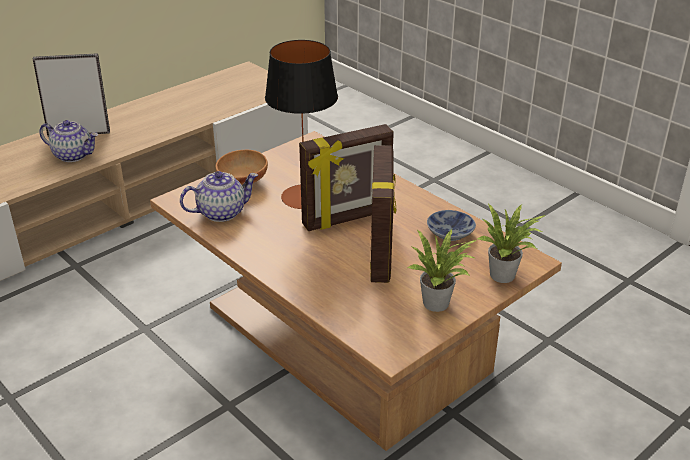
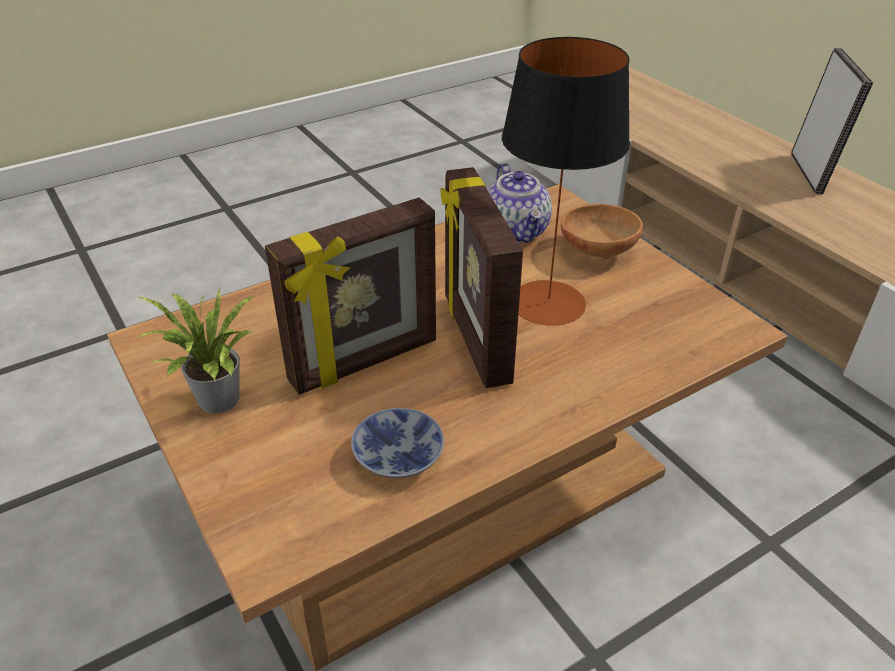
camera: 100 degrees right, 5 degrees up
(73, 155) = (745, 172): teapot -> none
(382, 254) = (365, 362): picture frame -> picture frame turned 45 degrees counterclockwise
(506, 275) = (242, 503): potted plant -> none

